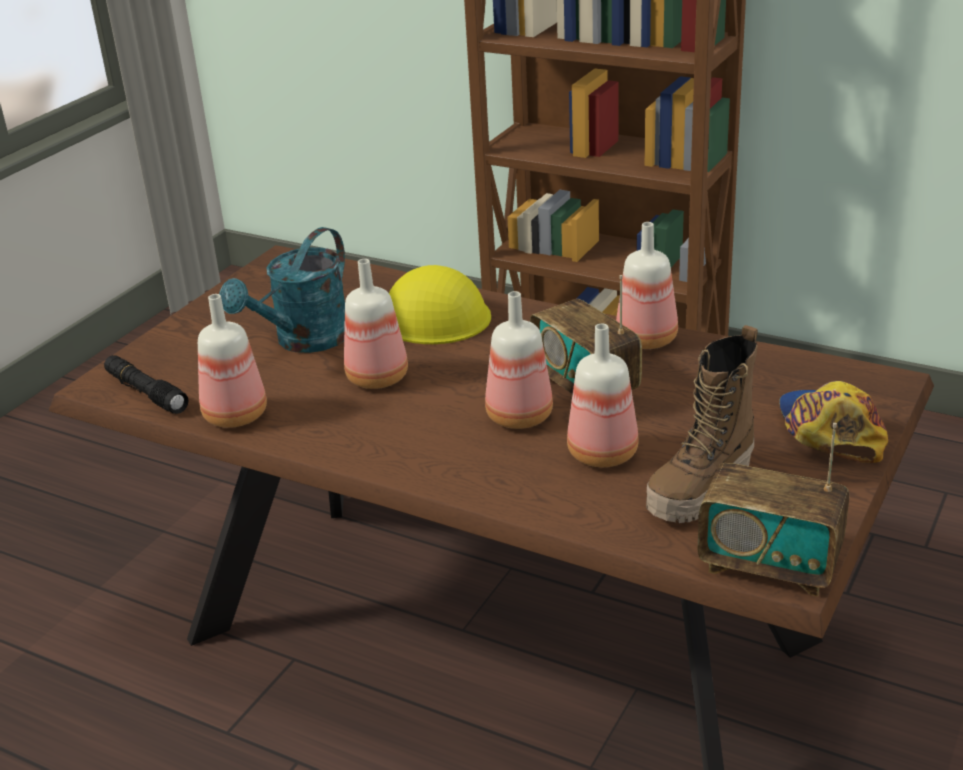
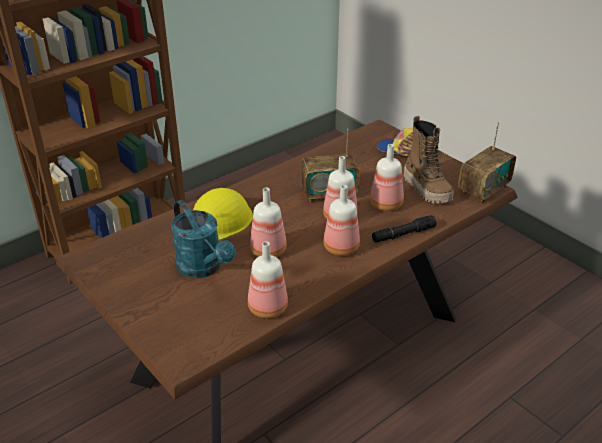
camera: 70 degrees left, 5 degrees up
(146, 393) = (210, 341): black flashlight -> black flashlight (403, 234)
(647, 338) = (298, 167): bottle -> bottle (340, 247)

